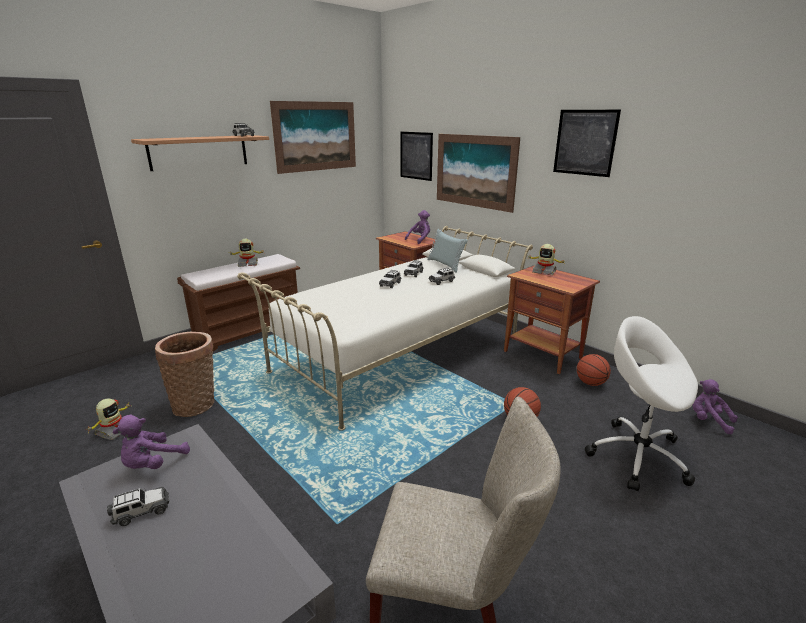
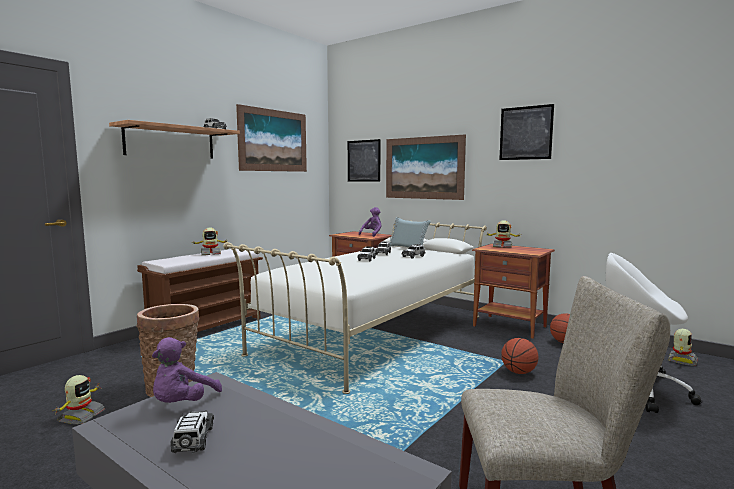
camera: 10 degrees left, 15 degrees down
(141, 512) = (193, 441): toy car -> toy car turned 60 degrees counterclockwise
(708, 421) = (681, 360): purple plush toy -> toy robot

